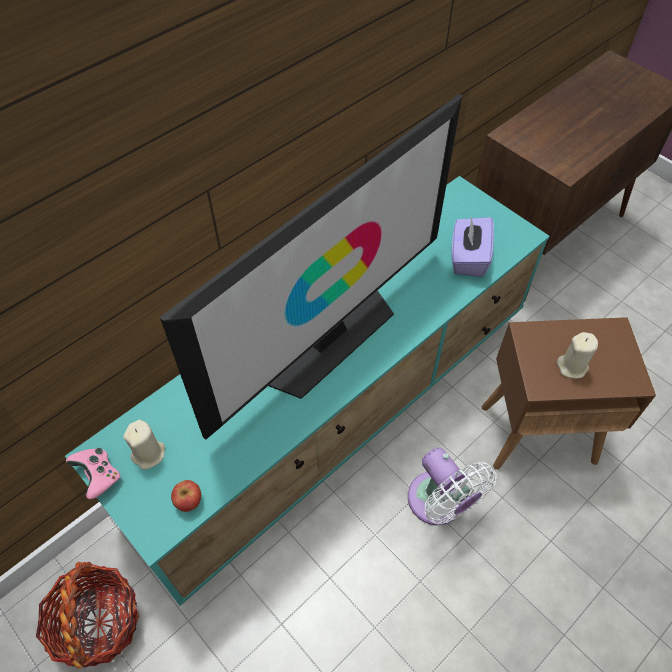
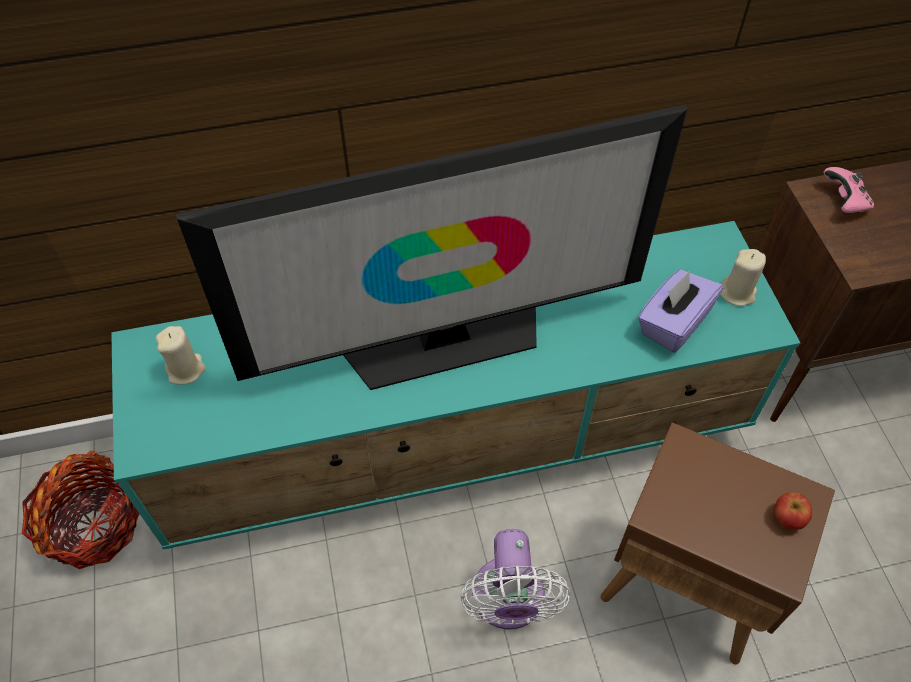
camera: 30 degrees right, 0 degrees up
(99, 476) = (127, 368): pink game controller -> pink game controller (844, 201)
(189, 501) = (191, 436): apple -> apple (787, 518)
(572, 366) = (714, 512): beige candle -> beige candle (737, 293)

